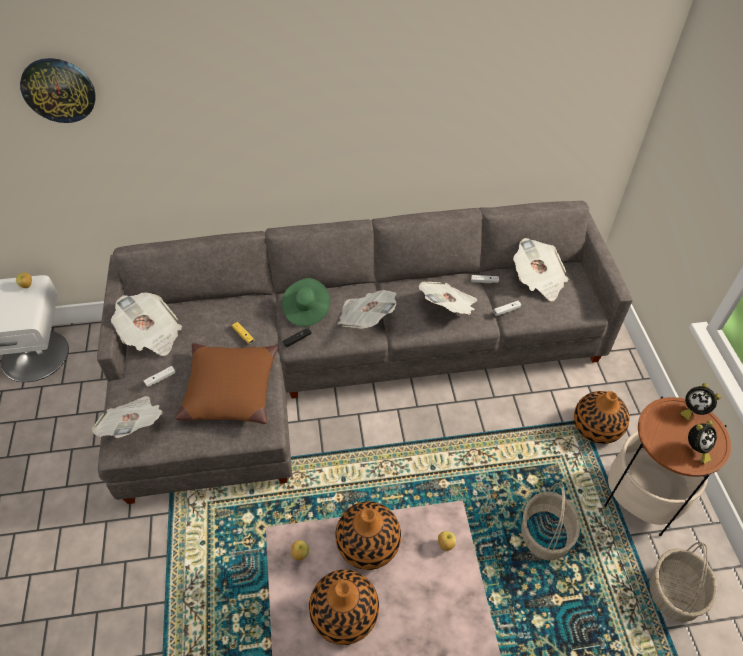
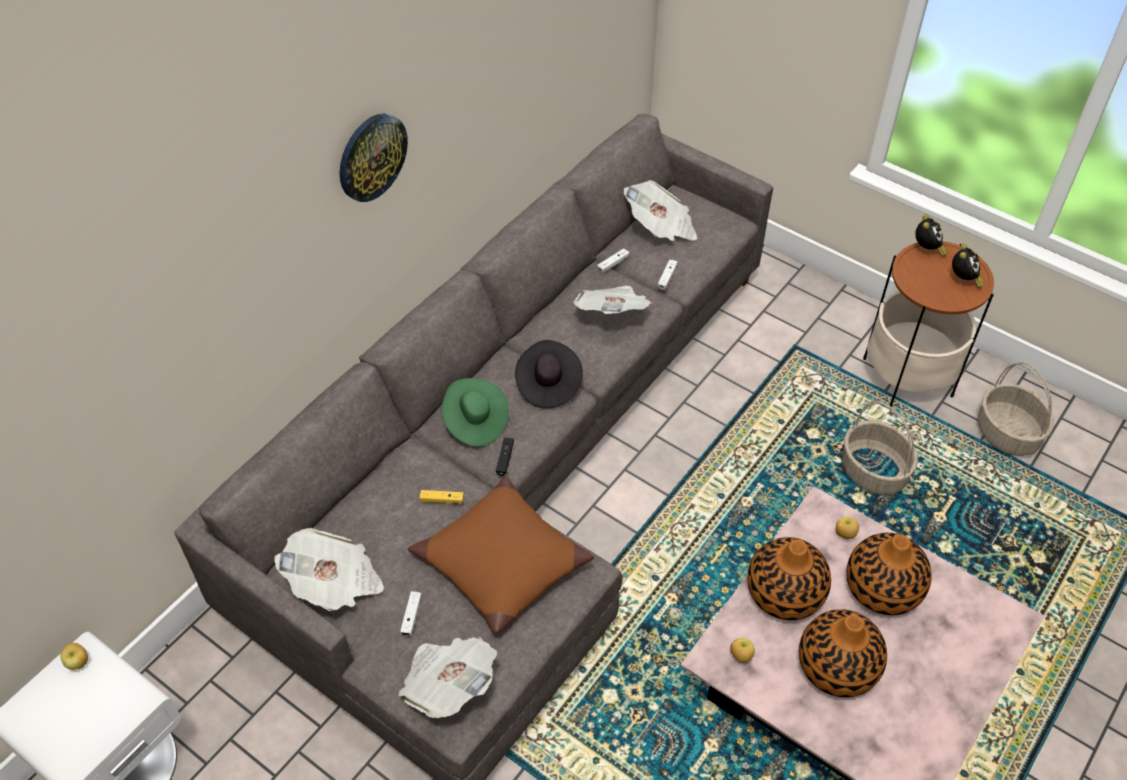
camera: 45 degrees left, 0 degrees up
(58, 90) = (85, 321): wall clock -> wall clock (371, 156)
(366, 319) = (548, 384): newspaper -> black hat
(597, 427) = (810, 343): vase -> vase (883, 588)
(693, 410) = (927, 249): alarm clock -> alarm clock turned 75 degrees counterclockwise

